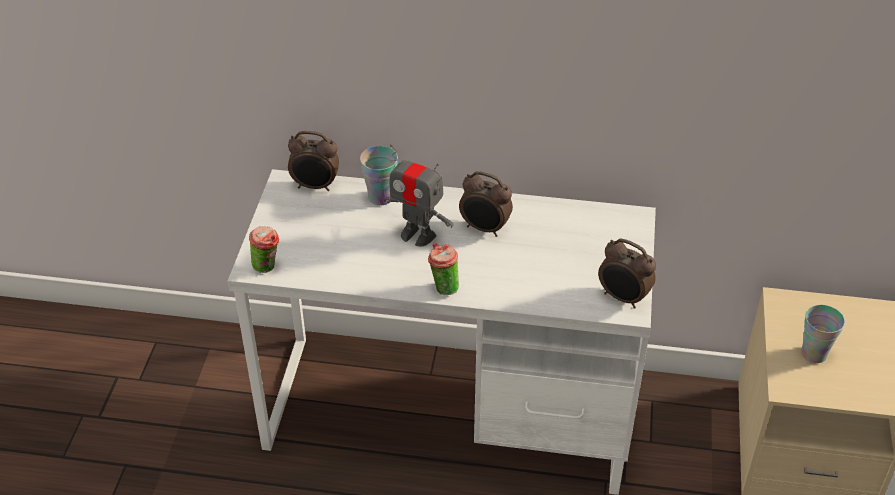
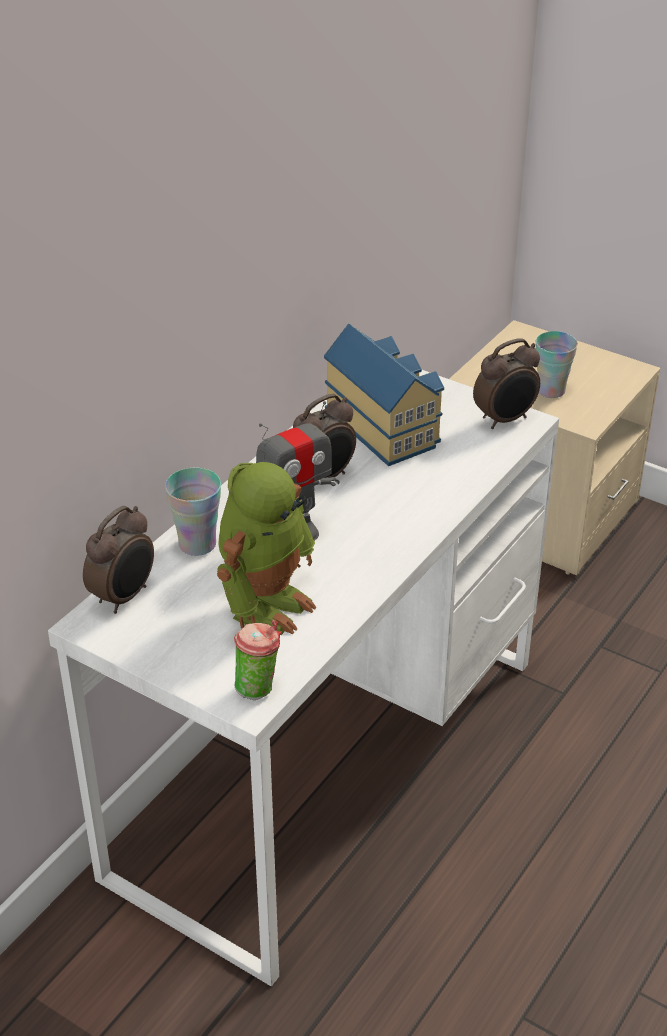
camera: 65 degrees left, 5 degrees down
(342, 245) = (266, 604): none -> toy robot
(443, 287) = (404, 540): cup -> none
(567, 238) = (384, 425): none -> toy house

